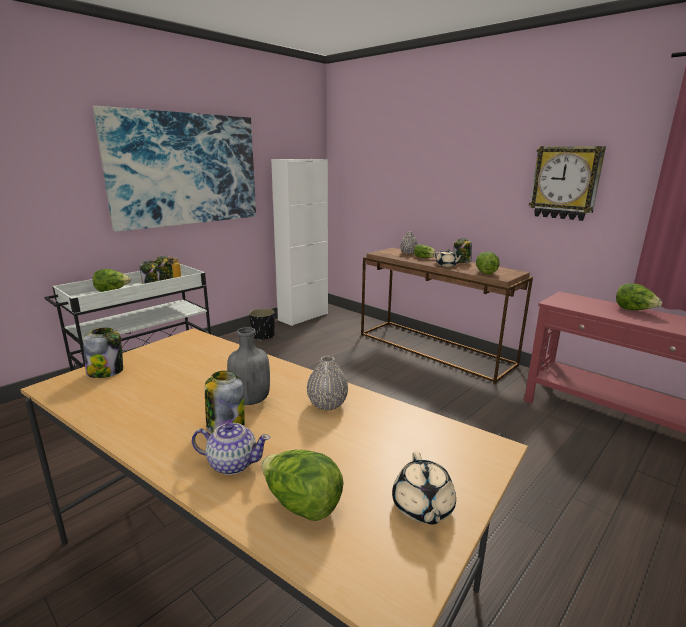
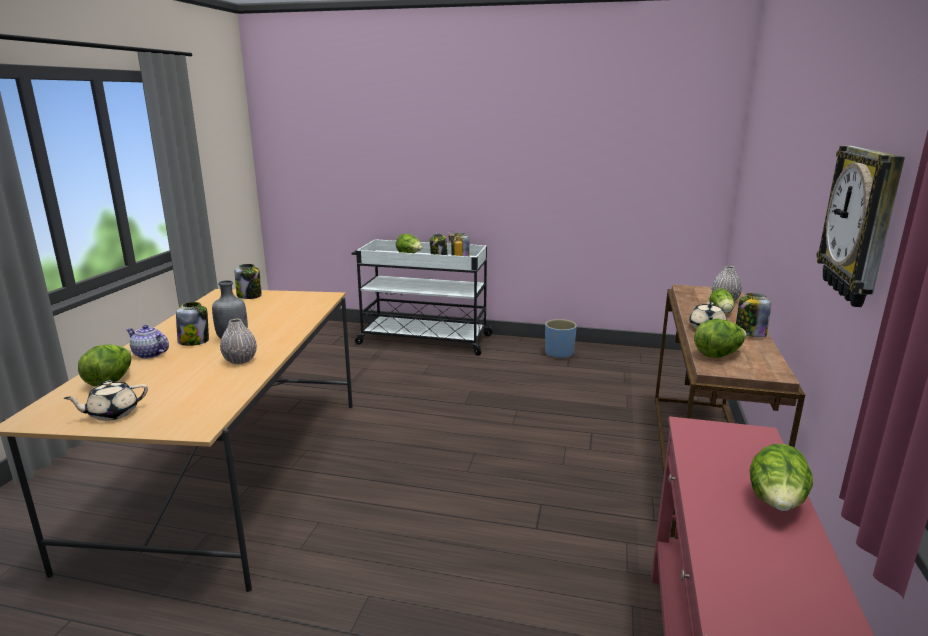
camera: 60 degrees right, 0 degrees up
(185, 169) = (511, 148): picture -> none
(232, 463) = (150, 354): teapot -> teapot turned 135 degrees clockwise
(263, 336) = (559, 353): black planter -> blue planter
(303, 317) = (642, 354): white cabinet -> none

